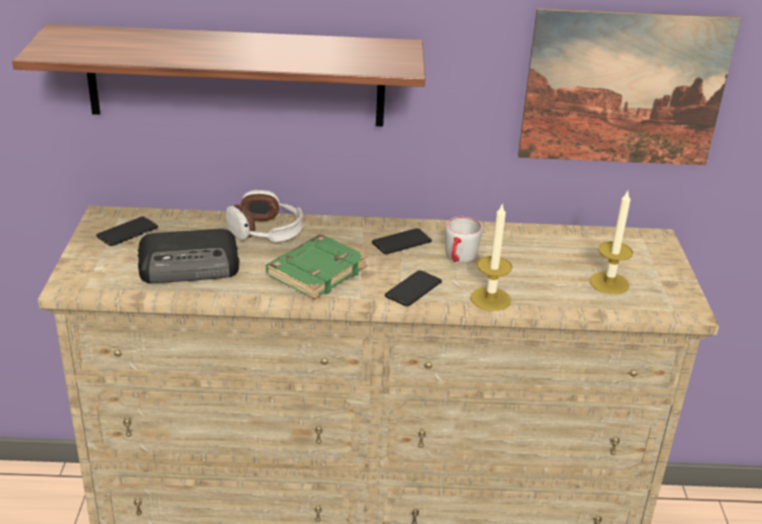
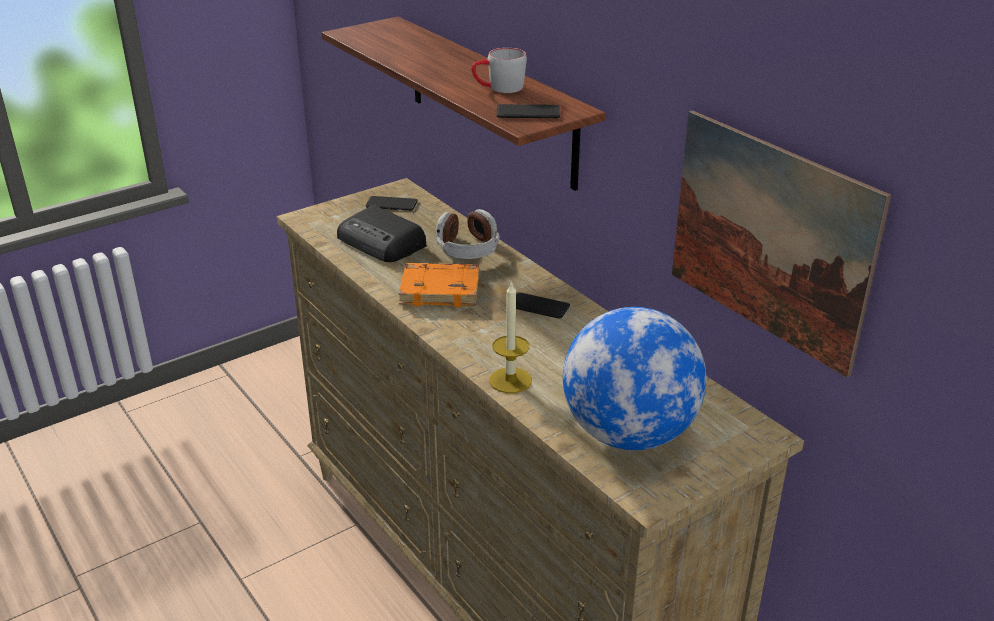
camera: 55 degrees right, 0 degrees up
(316, 271) = (441, 290): green book -> orange book
(413, 289) = (474, 339): phone -> phone (528, 113)
(459, 258) = (554, 342): grey mug -> grey mug (498, 88)
(609, 283) = (629, 434): candle -> globe

